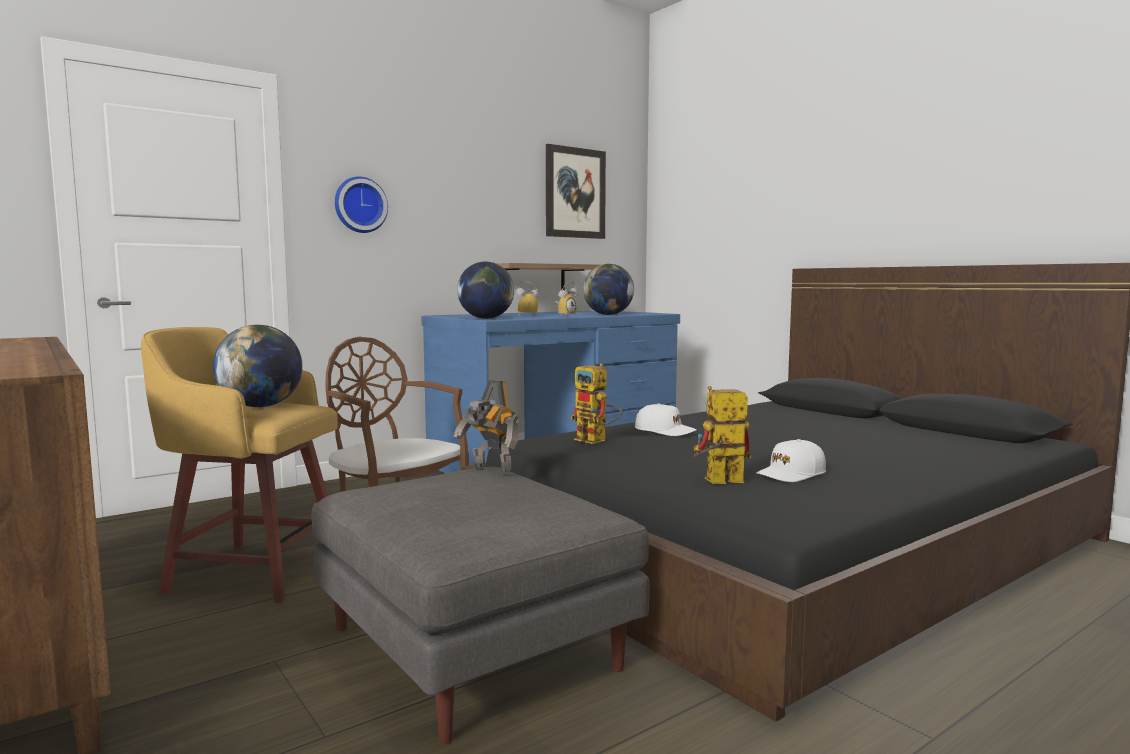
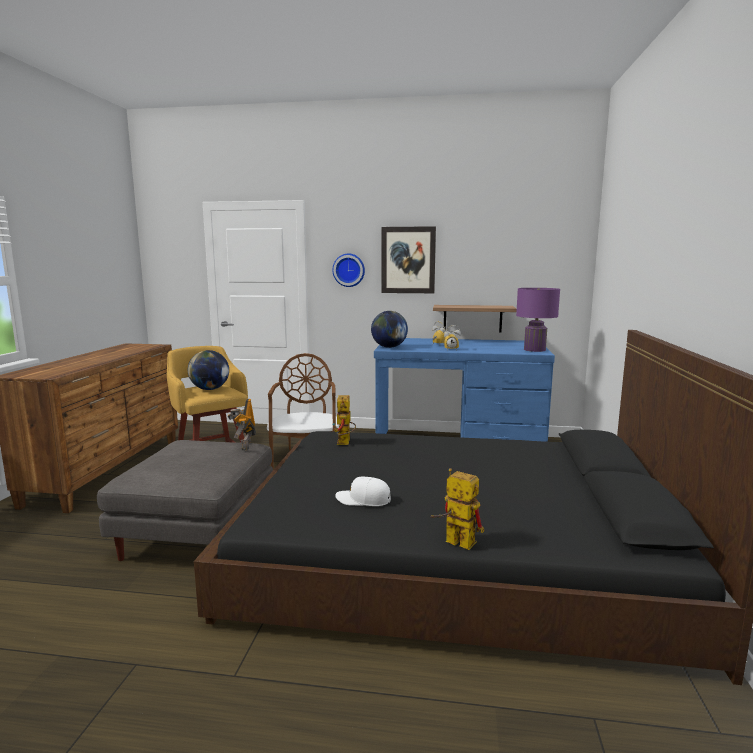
camera: 45 degrees right, 5 degrees up
(575, 193) = (516, 250): picture -> picture (408, 260)
(608, 314) = (490, 350): globe -> none
(642, 312) = (534, 349): none -> purple table lamp
(665, 431) = (402, 447): white cap -> none
(717, 482) = (312, 489): toy robot -> toy robot (453, 541)

